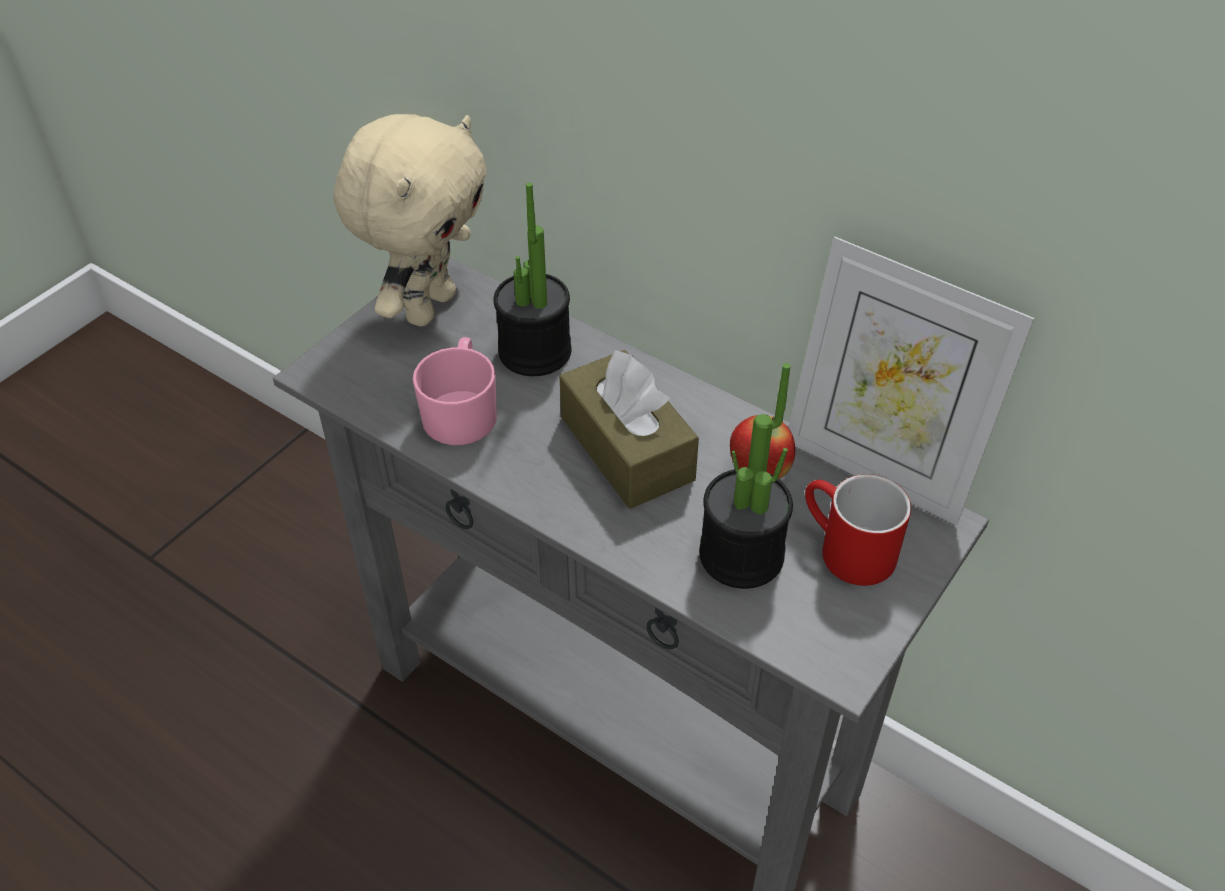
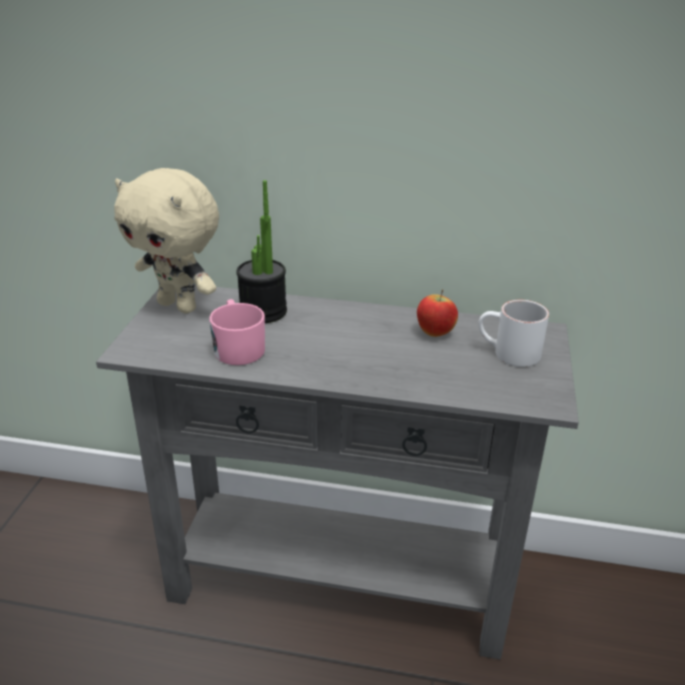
camera: 25 degrees left, 15 degrees down
(428, 306) = (179, 306): beige plush toy -> beige plush toy turned 120 degrees clockwise
(626, 448) = (352, 341): brown tissue box -> none
(741, 555) = (456, 370): potted plant -> none
(844, 550) = (508, 354): red mug -> white mug
(877, 469) = (495, 317): picture frame -> none

